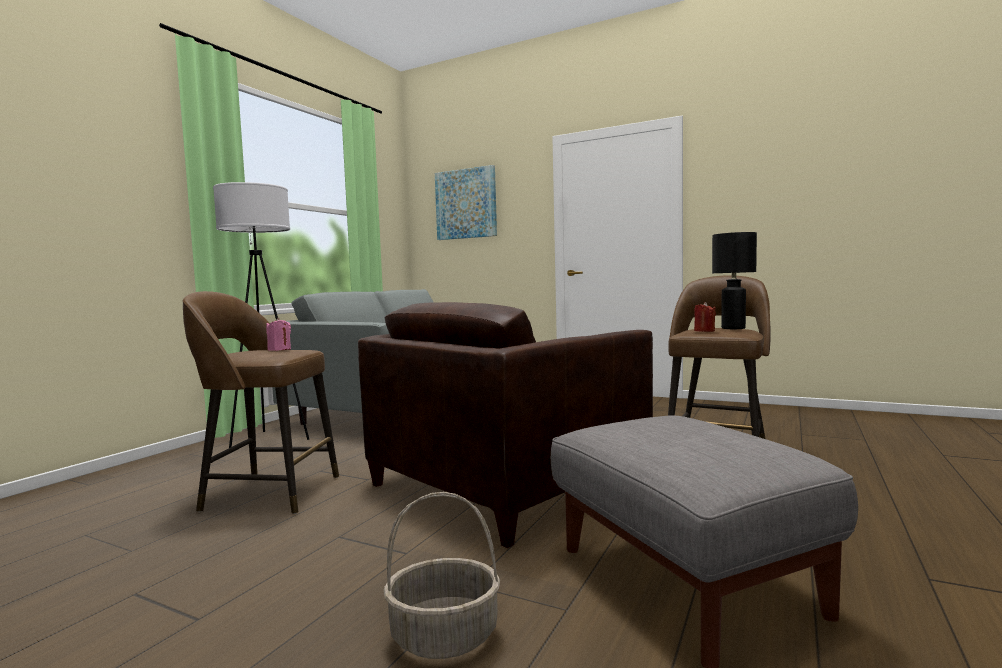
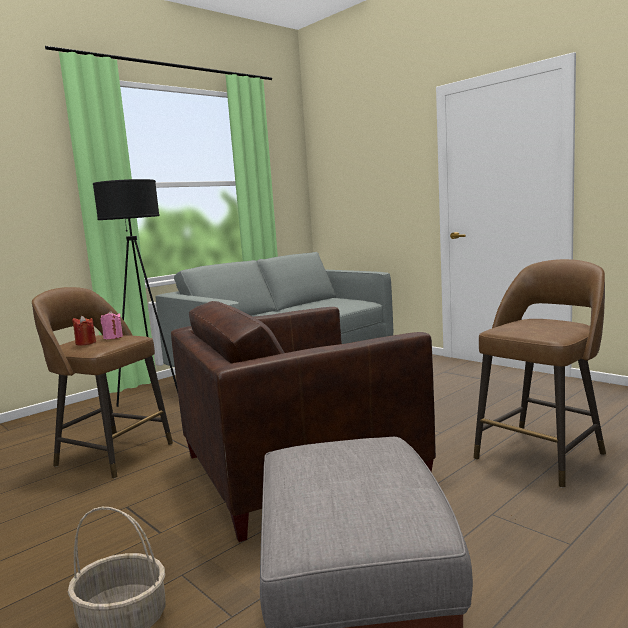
camera: 20 degrees right, 5 degrees up
(269, 440) = (152, 398): white floor lamp -> black floor lamp
(466, 204) = (357, 163): picture -> none
(704, 331) = (518, 327): red candle -> red candle (86, 343)
(733, 328) = (559, 324): black table lamp -> none

